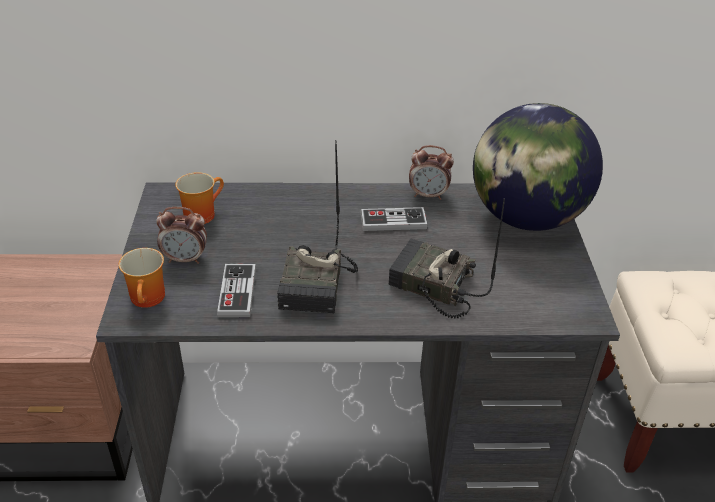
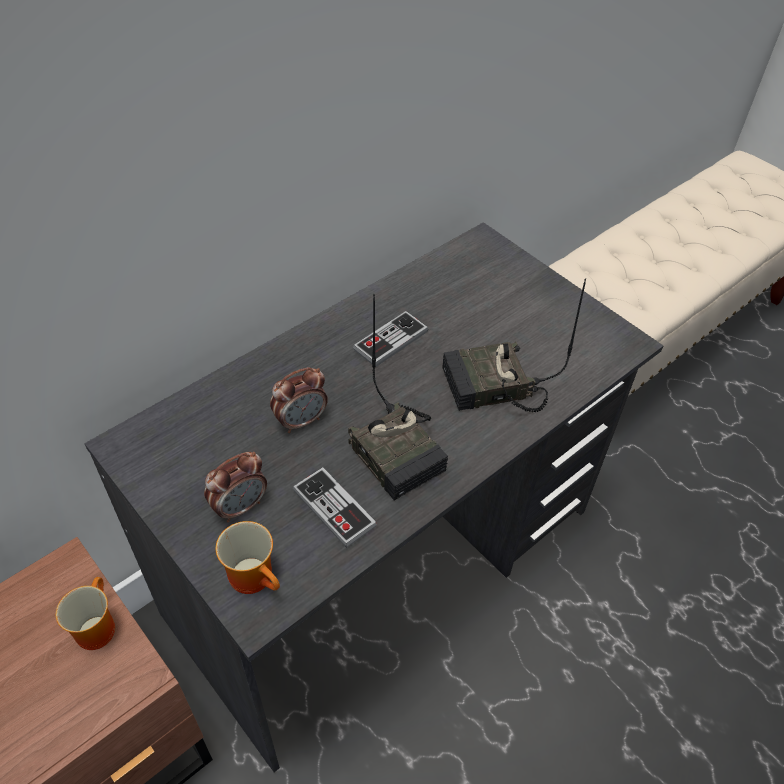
camera: 40 degrees left, 10 degrees up
(201, 213) = (194, 444): mug -> mug (94, 626)
(428, 195) = (391, 294): alarm clock -> alarm clock (301, 421)
(525, 218) = (493, 273): globe -> none

